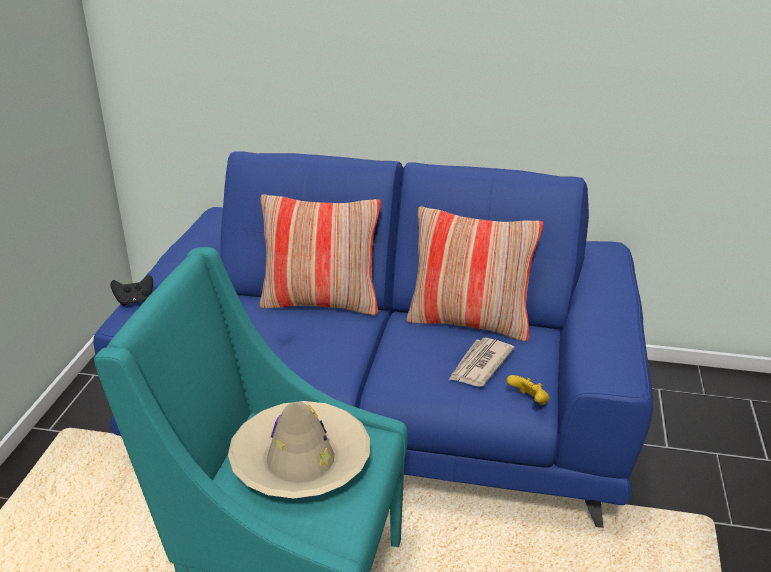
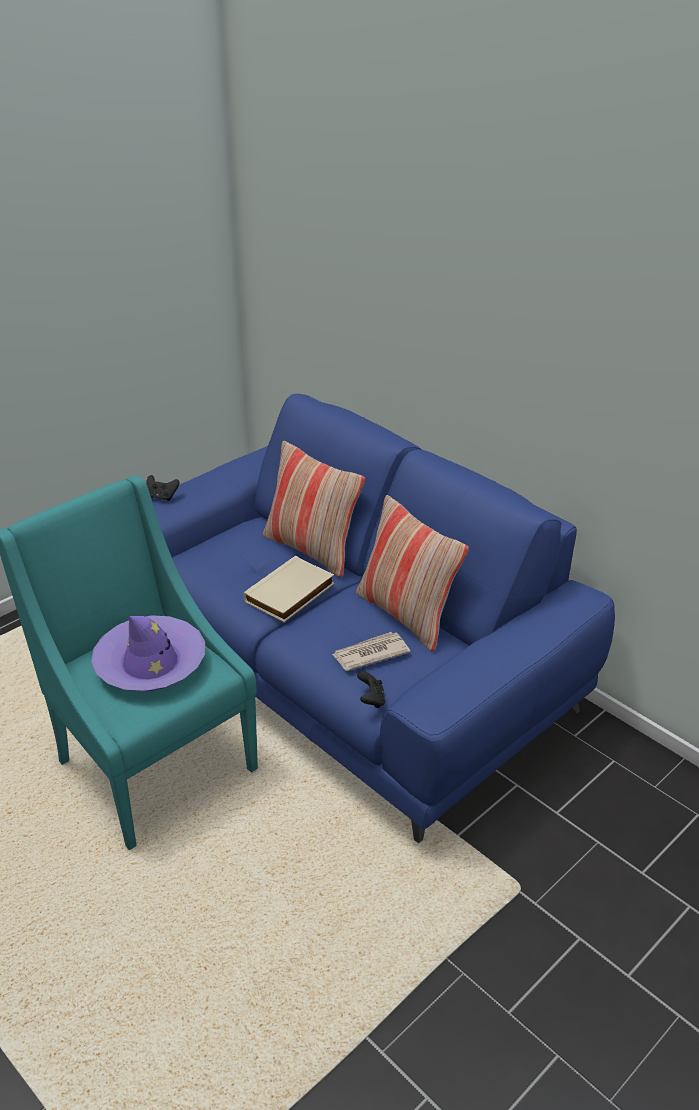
camera: 35 degrees right, 5 degrees up
(300, 461) = (150, 663): beige hat -> purple hat
(348, 345) = (290, 594): none -> beige book
(529, 401) = (371, 700): yellow game controller -> black game controller

